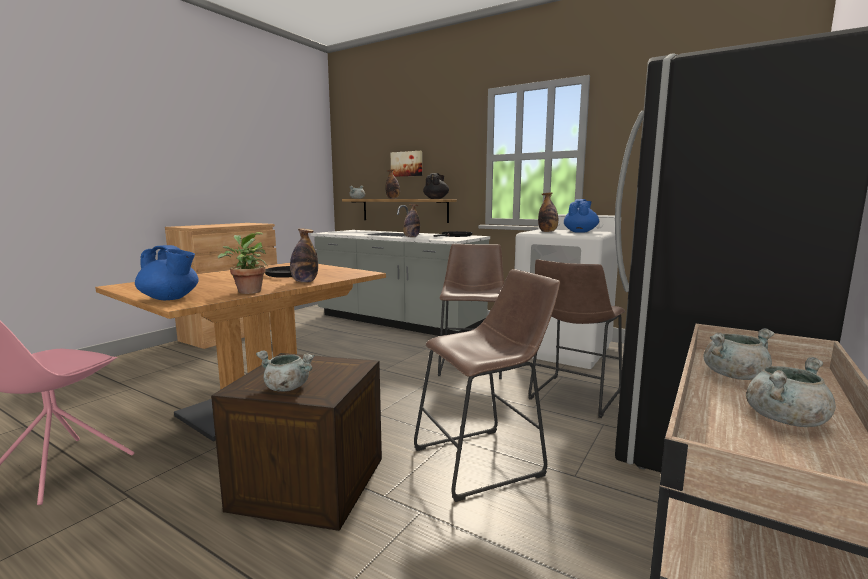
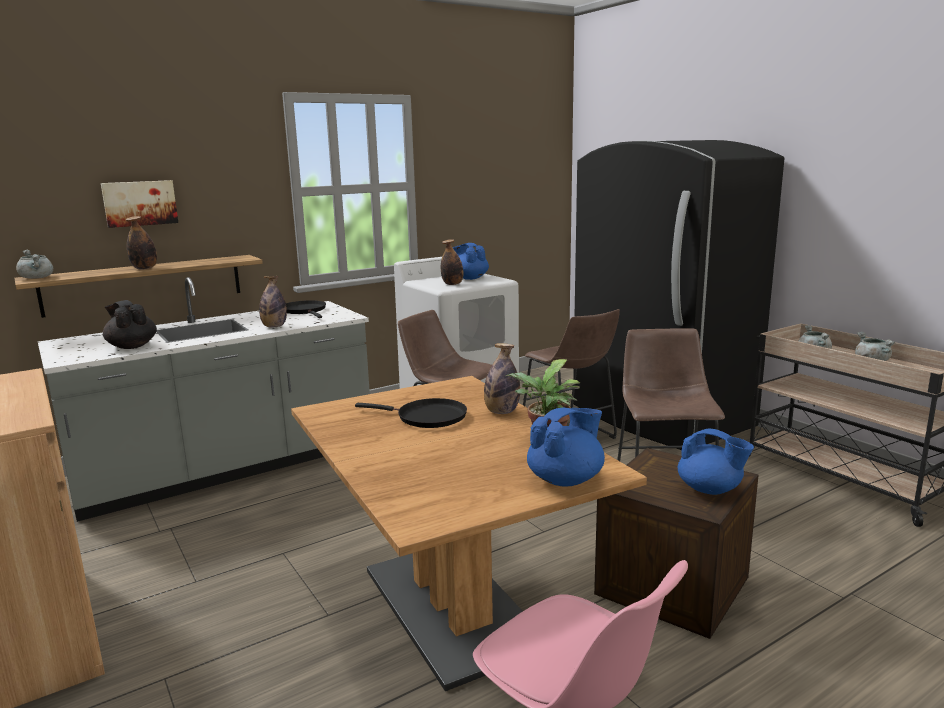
camera: 65 degrees left, 5 degrees up
(286, 388) = (710, 489): grey cooking pot -> blue teapot
(436, 198) = (229, 259): black teapot -> black teapot (132, 346)

